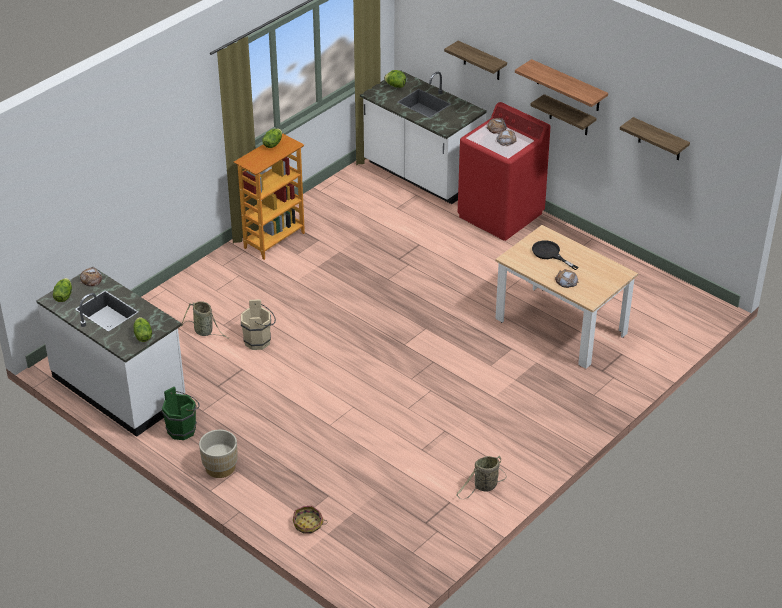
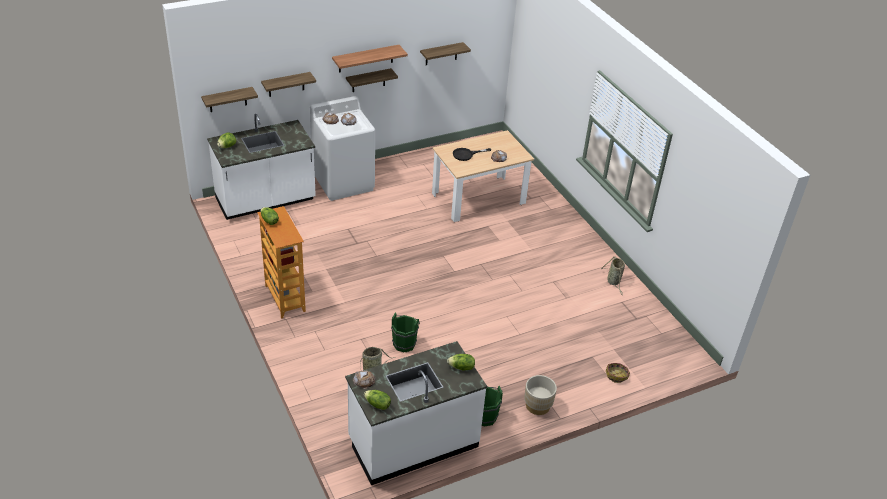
camera: 70 degrees left, 0 degrees up
(259, 341) = (405, 343): beige bucket -> green bucket
(425, 41) = (227, 99): none -> shelf
(501, 215) = (344, 182): red washing machine -> white washing machine

